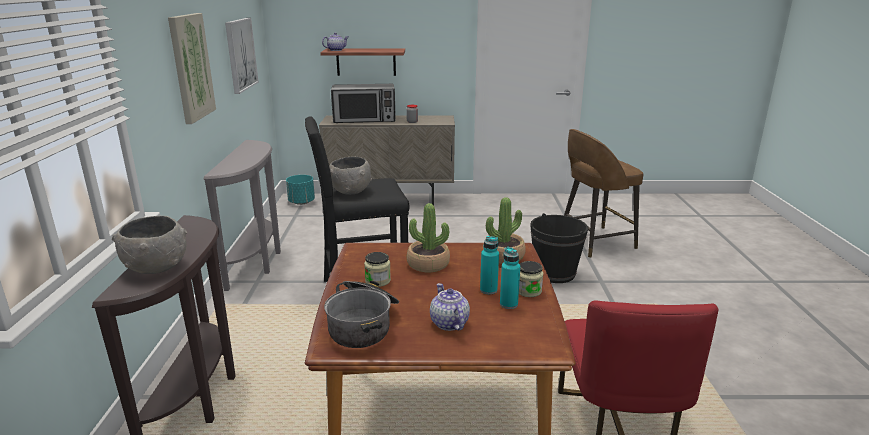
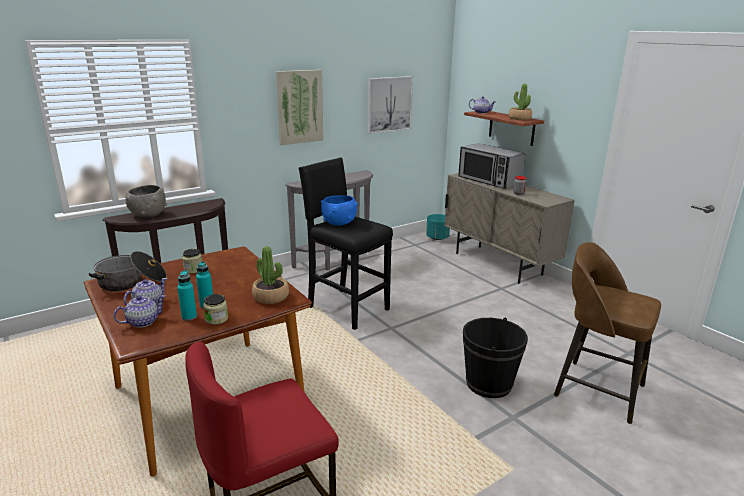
camera: 55 degrees right, 0 degrees up
(350, 191) = (339, 223): grey bowl -> blue bowl
(428, 264) = (232, 276): potted plant -> potted plant (519, 118)
(495, 333) = (142, 322): none -> teapot

